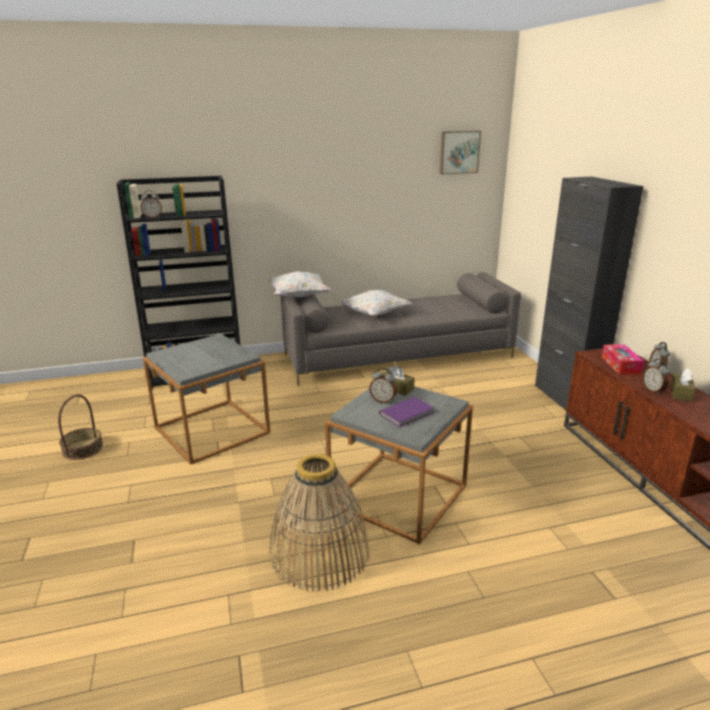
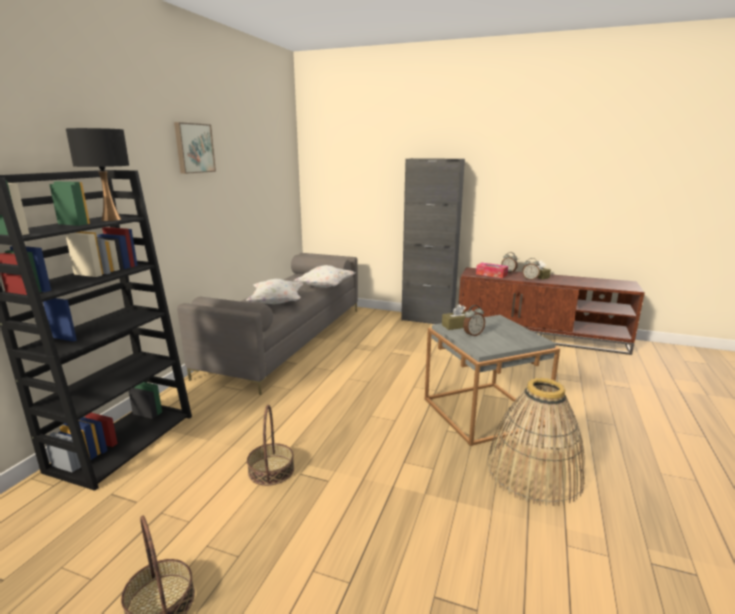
camera: 55 degrees left, 5 degrees down
(152, 217) = (52, 230): alarm clock -> none
(204, 214) = (111, 219): none -> black table lamp
(212, 430) = (271, 470): grey side table -> basket
(298, 296) = (215, 304): white pillow -> white pillow (325, 287)
(408, 414) = (502, 333): purple book -> none
(459, 152) = (275, 149): picture -> picture (193, 148)

